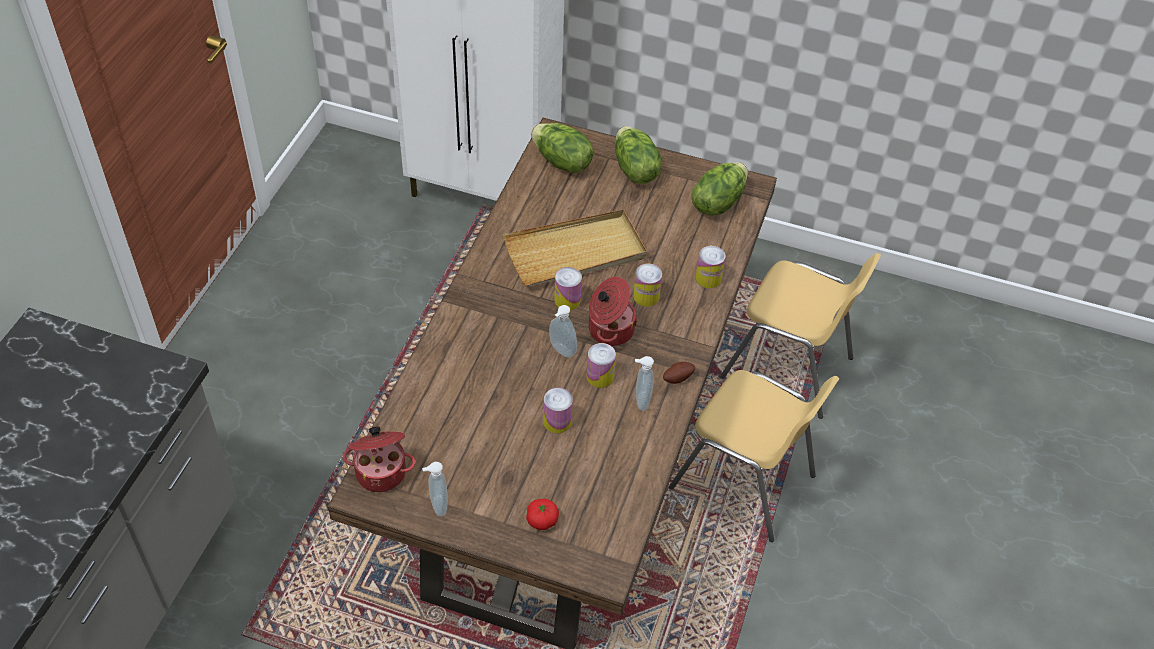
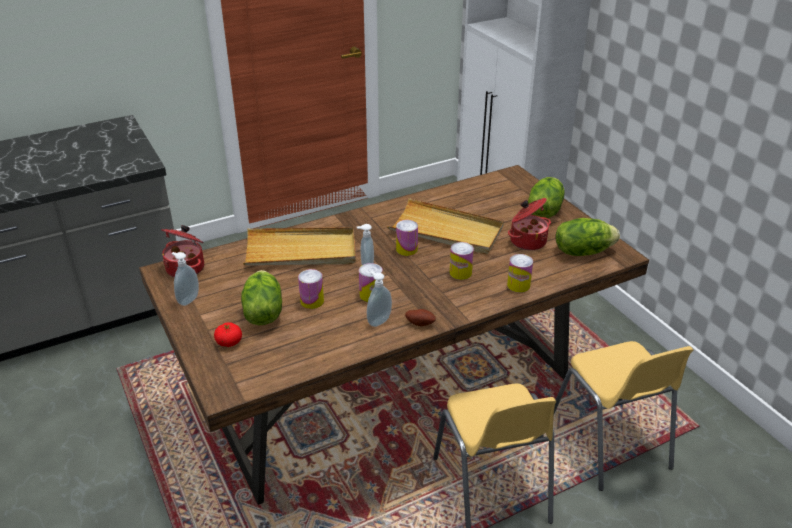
camera: 45 degrees right, 15 degrees down
(470, 370) = (301, 251): none -> beige tray
(561, 162) = (499, 188): lettuce -> lettuce (262, 313)
(609, 329) = (412, 276): cooking pot -> cooking pot (527, 241)

